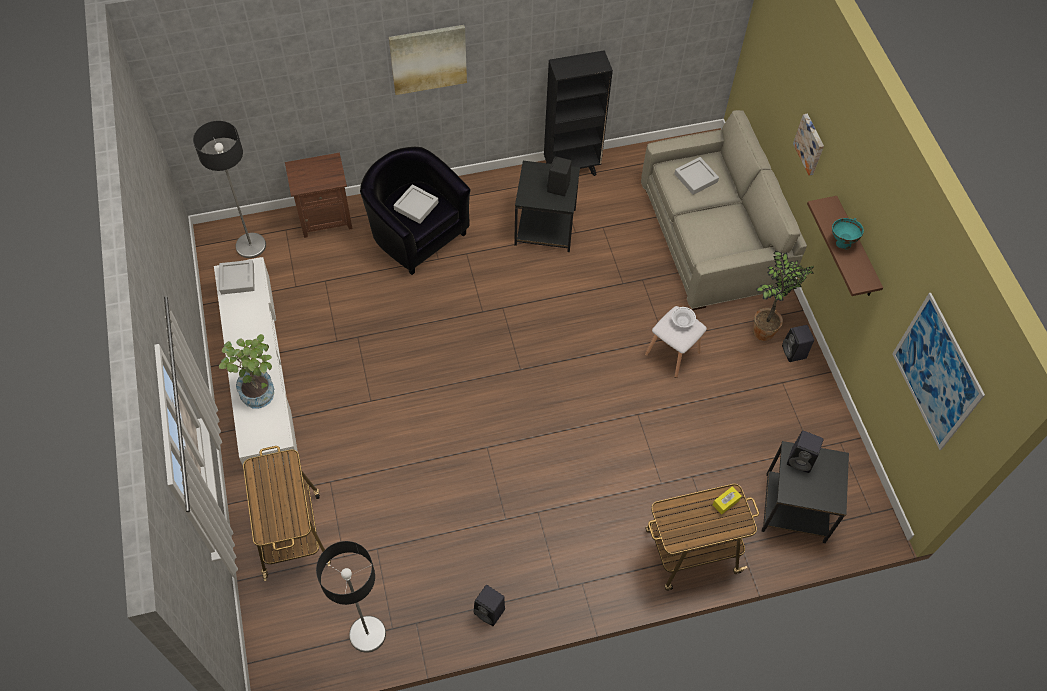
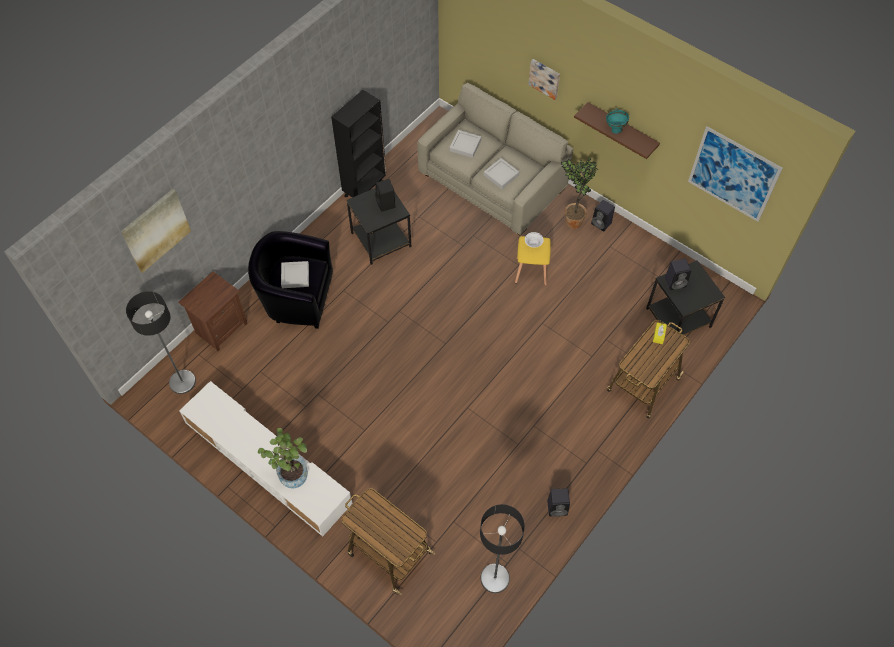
camera: 35 degrees left, 0 degrees up
(237, 279) = (206, 408): grey tray -> grey tray (501, 175)
(428, 59) = (255, 161): picture -> picture (156, 230)
(672, 353) = (530, 270): white stool -> yellow stool

